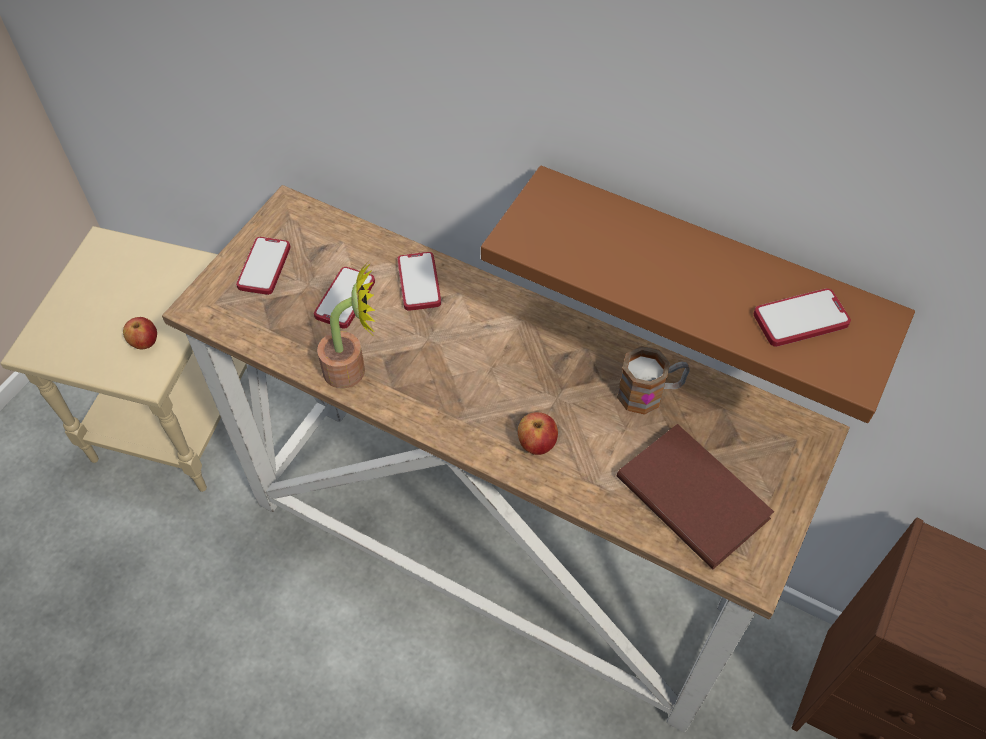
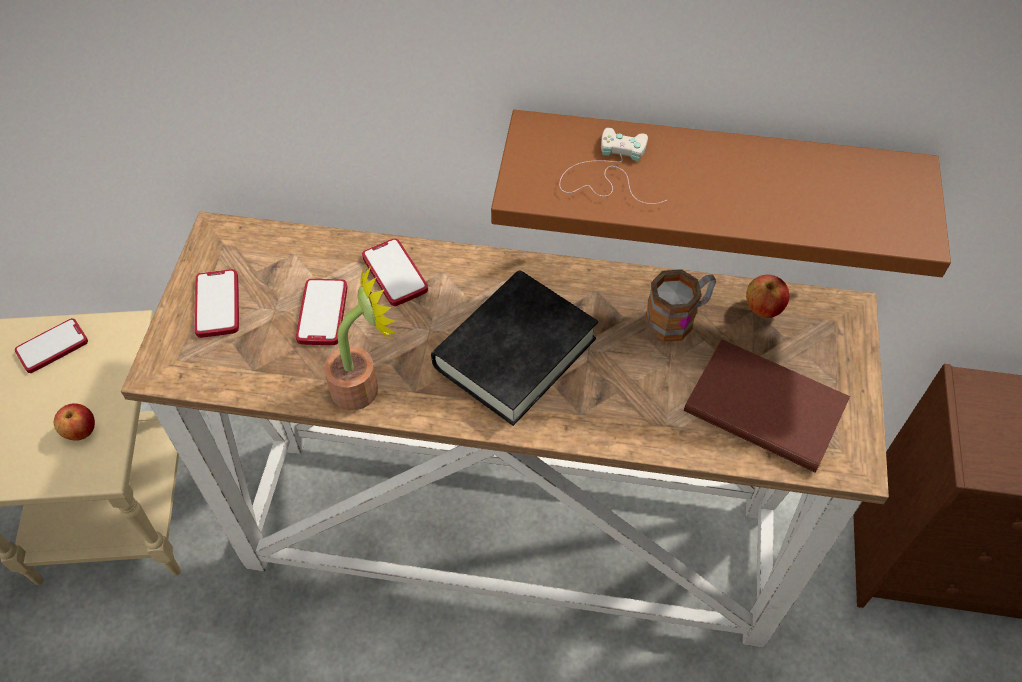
camera: 20 degrees left, 0 degrees up
(491, 380) = (514, 353): none -> black book
(537, 444) = (589, 403): apple -> apple (763, 308)
(596, 243) = (608, 173): none -> white game controller
(800, 319) = (840, 193): phone -> phone (52, 347)

